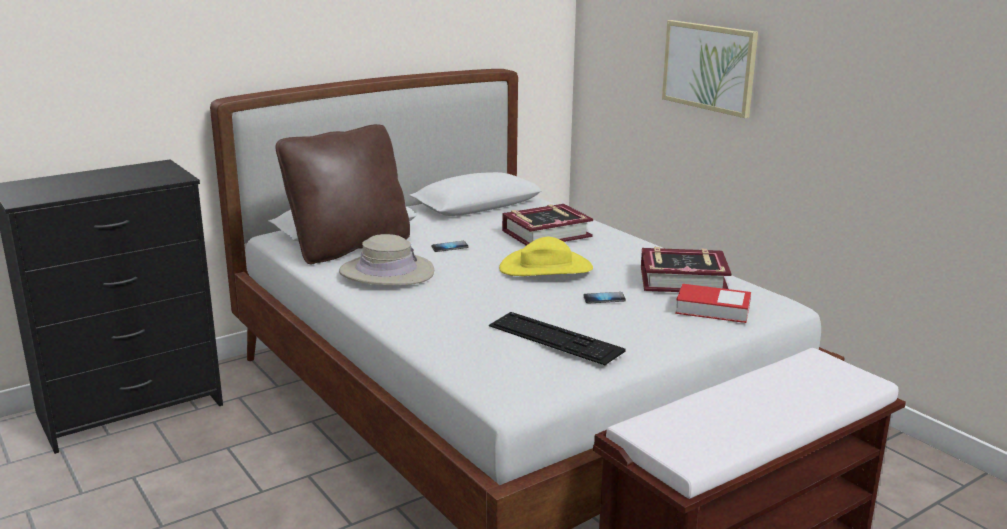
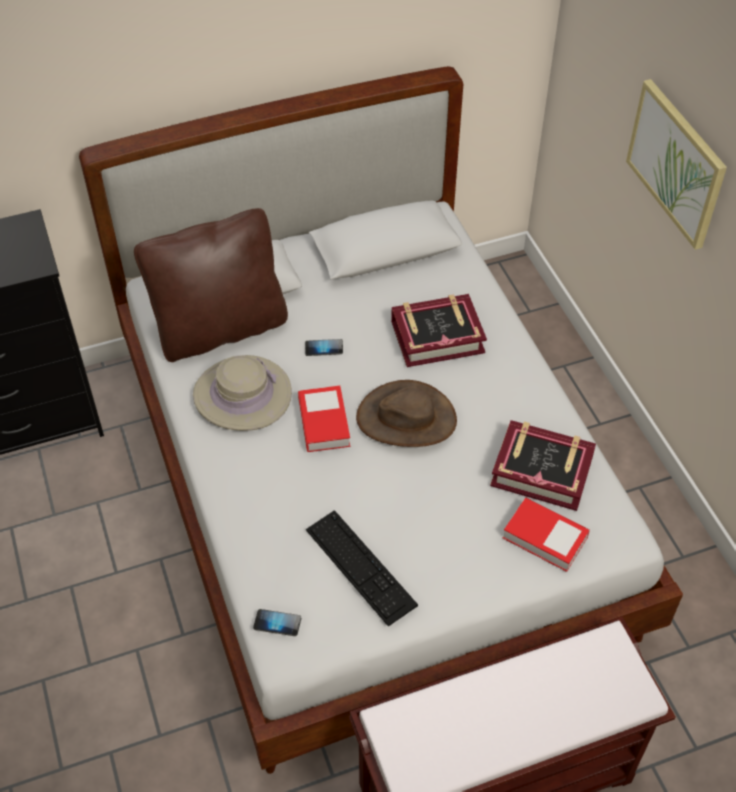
camera: 15 degrees right, 30 degrees up
(472, 277) = (324, 423): none -> book
(546, 268) = (406, 418): yellow hat -> brown hat
(604, 299) = (443, 492): phone -> phone (277, 623)

